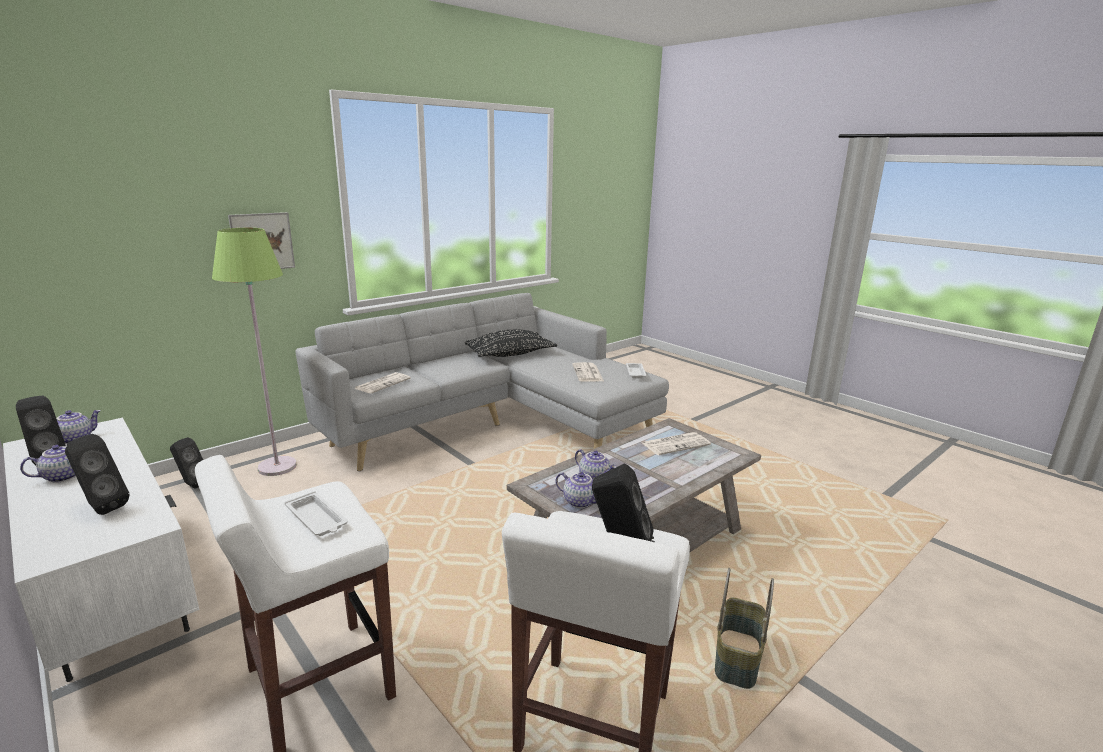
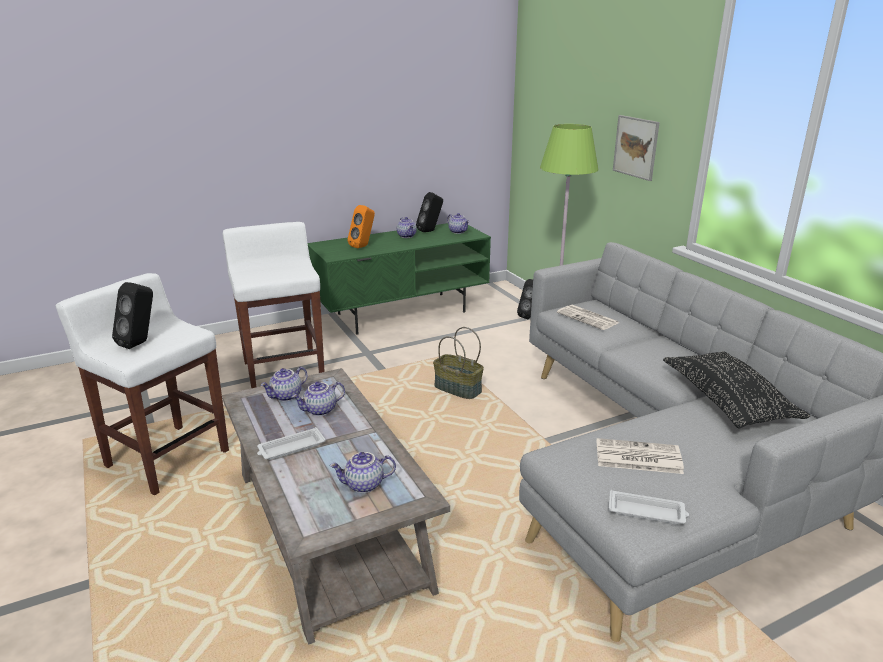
camera: 105 degrees right, 5 degrees up
(101, 507) = (363, 246): black speaker -> orange speaker
(111, 595) = (402, 312): white tv stand -> green tv stand
(317, 519) = (273, 272): white tray -> white tray (290, 448)
(676, 444) = (364, 485): newspaper -> teapot
(738, 660) = (142, 549): basket -> basket (457, 389)

